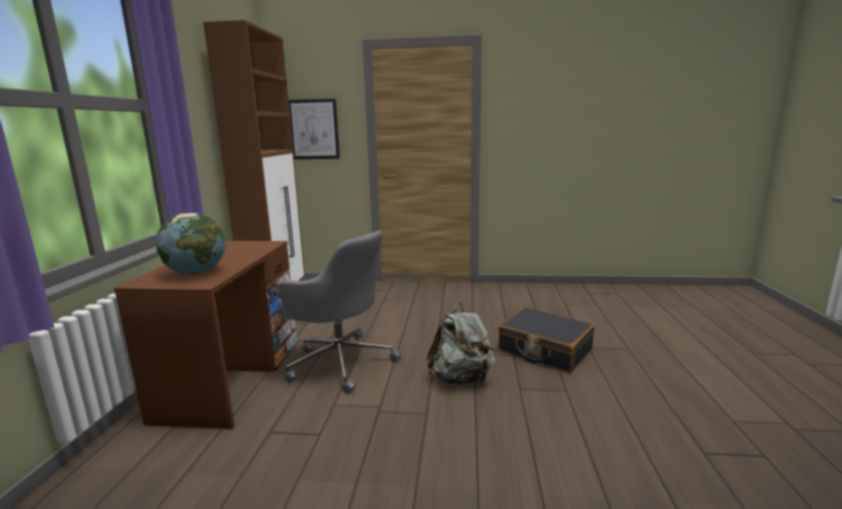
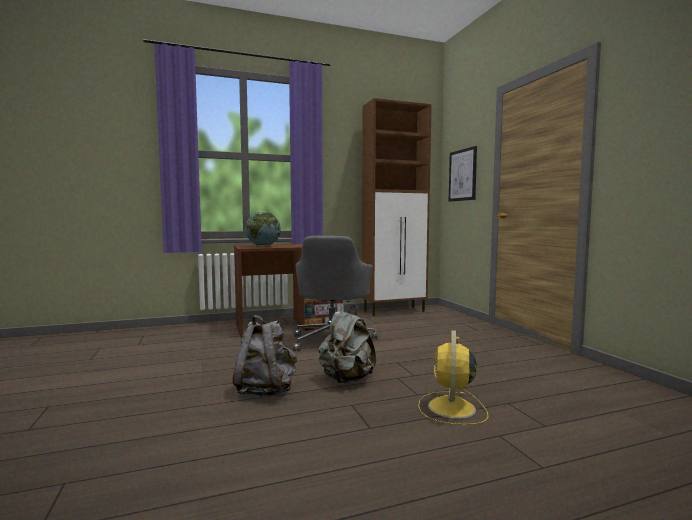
camera: 65 degrees right, 10 degrees down
(461, 433) = (266, 391): none -> grey backpack
(544, 350) = (451, 408): black suitcase -> yellow fan

